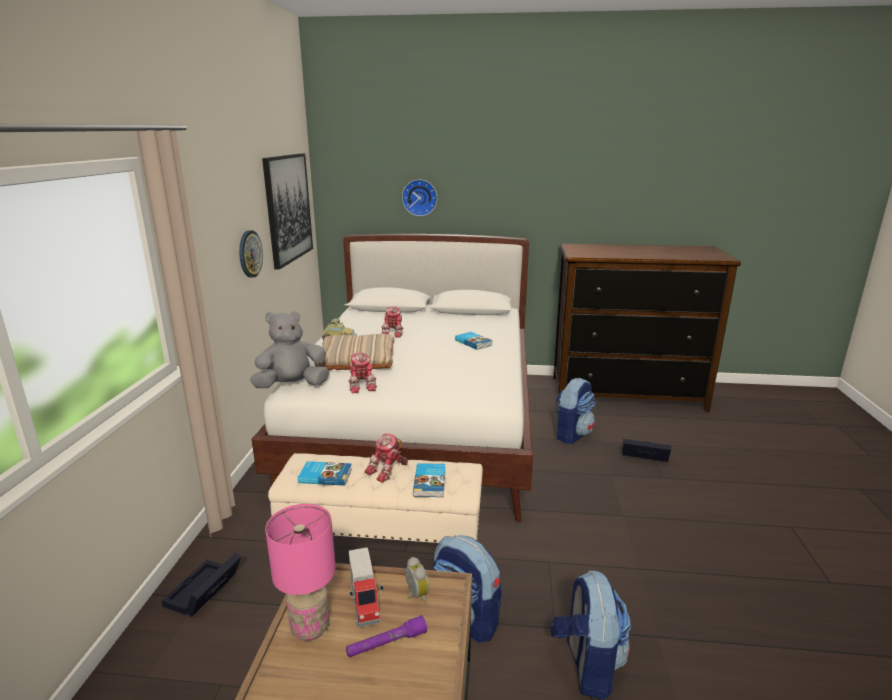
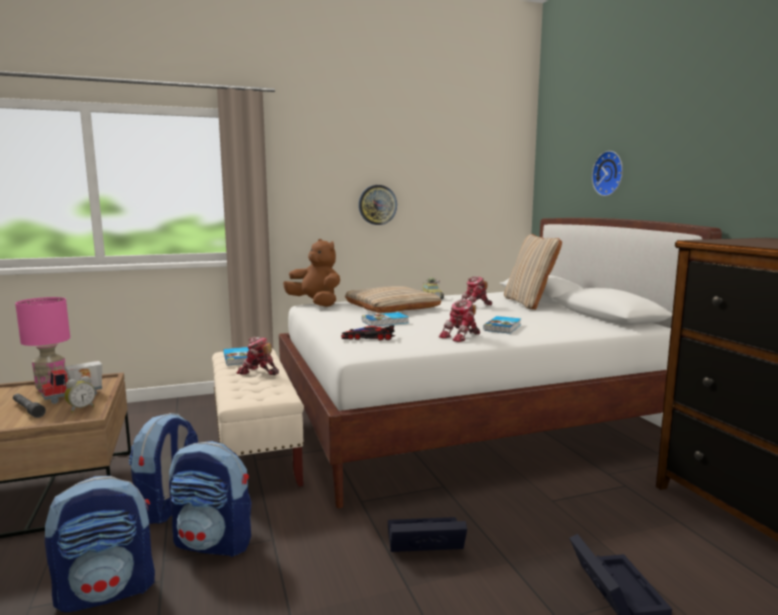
camera: 65 degrees right, 10 degrees down
(204, 592) = (182, 408): black storage box -> black storage box (423, 542)
(288, 208) = (466, 180): picture -> none
(292, 386) = (316, 304): grey plush toy -> brown plush toy
(362, 385) = (337, 314): toy robot -> toy robot (462, 336)
(386, 643) = (28, 409): purple flashlight -> grey flashlight
(405, 316) = (529, 303): none -> beige pillow
(430, 482) = (246, 387): book -> book (385, 322)
(462, 388) = (368, 337): none -> toy car
(572, 434) = (583, 511): backpack -> backpack (214, 543)

